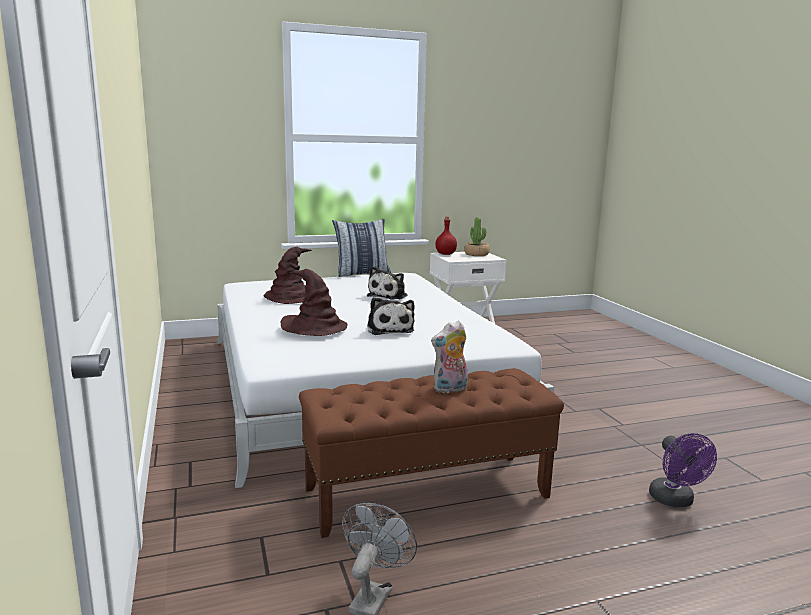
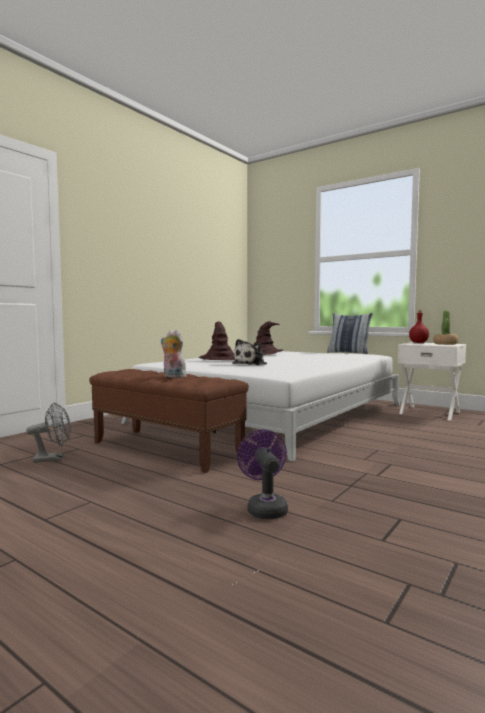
camera: 55 degrees right, 10 degrees down
(389, 296) = (316, 358): plush toy -> none
(675, 501) = (265, 508): purple fan -> purple fan turned 120 degrees clockwise

